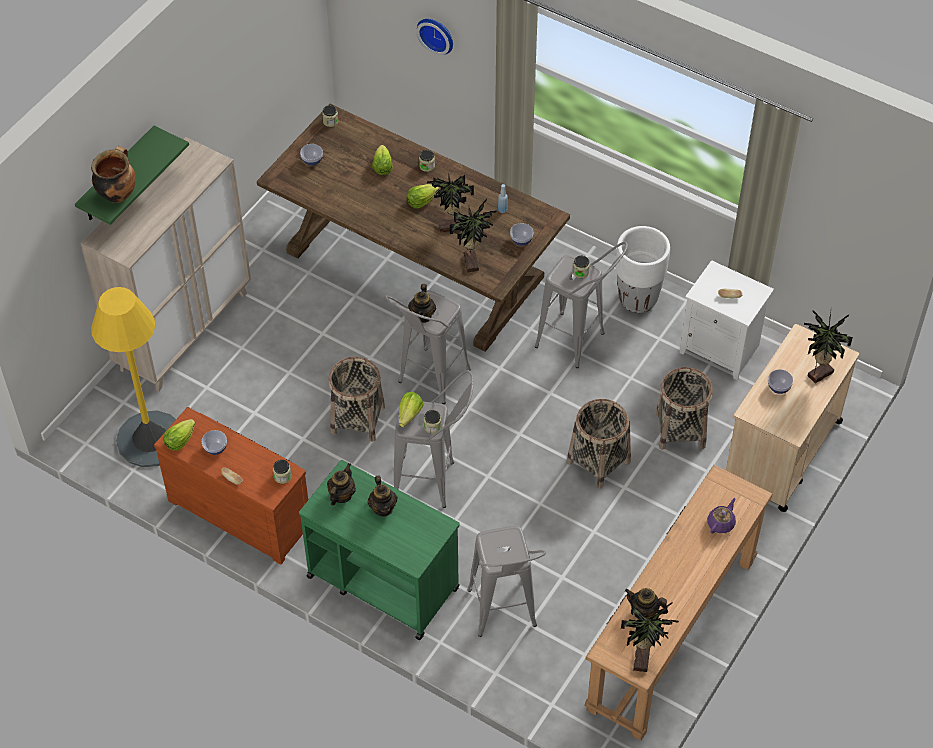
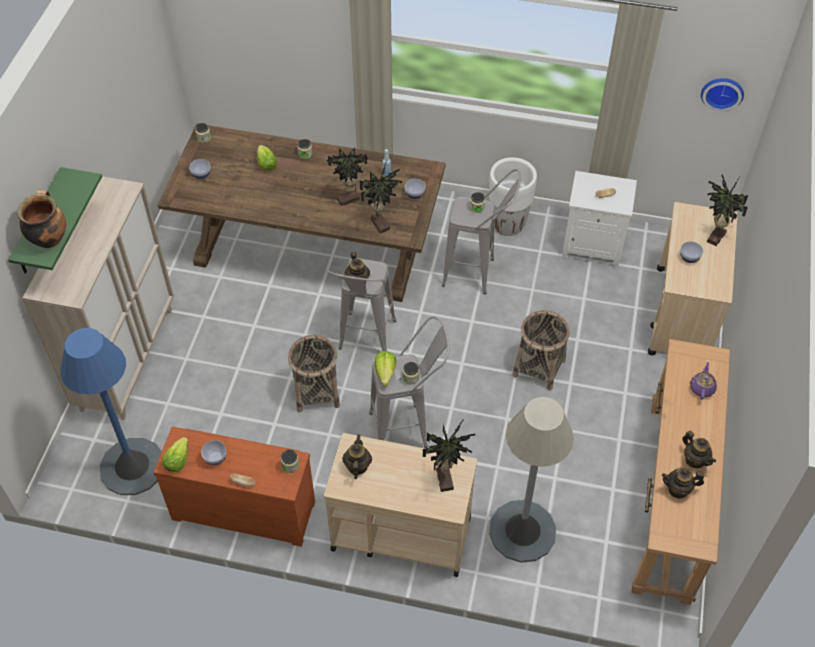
camera: 20 degrees left, 0 degrees up
(150, 439) = (132, 467): yellow floor lamp -> blue floor lamp
(382, 581) = (400, 532): green cart -> beige cart
(383, 508) = (401, 466): teapot -> teapot (695, 460)
(421, 201) = (313, 184): lettuce -> none
(437, 34) = (285, 33): wall clock -> wall clock (722, 92)
(504, 618) = (522, 531): grey stool -> grey floor lamp
(643, 659) = (699, 534): potted plant -> potted plant (446, 479)
(680, 430) = (592, 321): basket -> none

